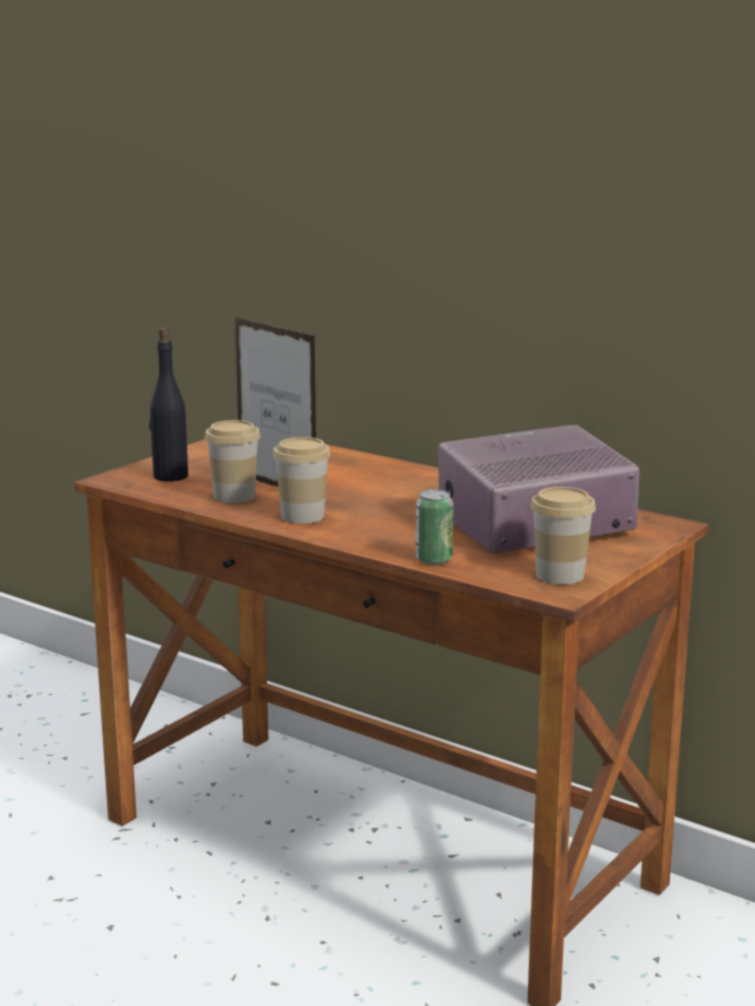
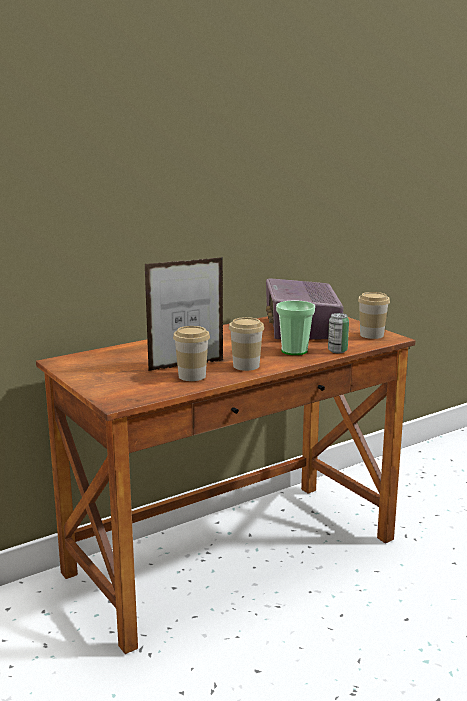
camera: 70 degrees left, 0 degrees up
(170, 476) = (130, 387): black bottle -> none
(404, 534) = (294, 351): none -> cup

